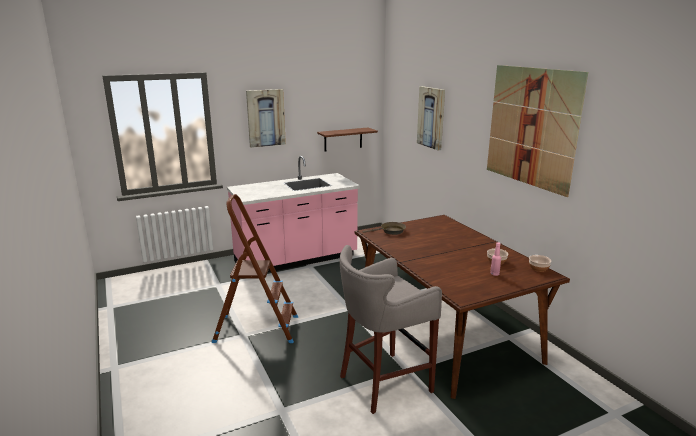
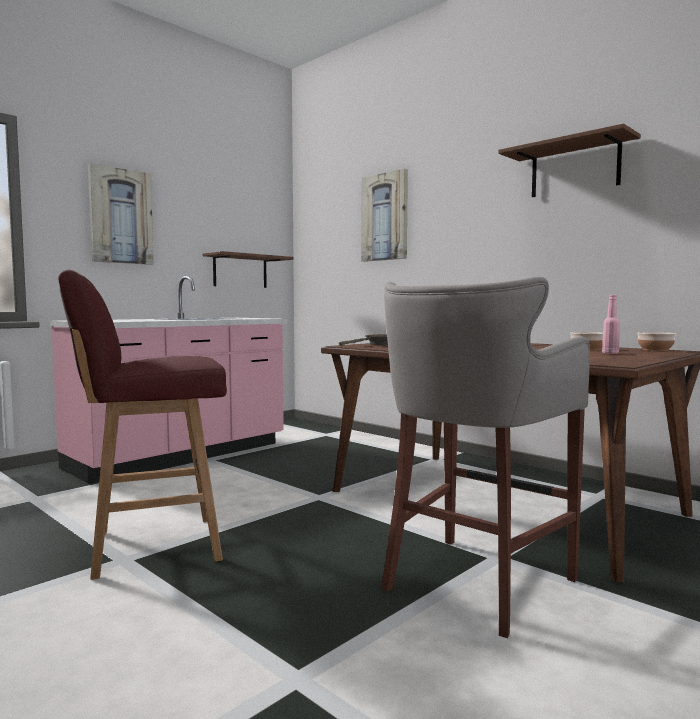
camera: 20 degrees left, 15 degrees down
(257, 329) = (152, 546): brown step ladder -> red stool
(531, 127) = (574, 169): picture -> brown shelf

